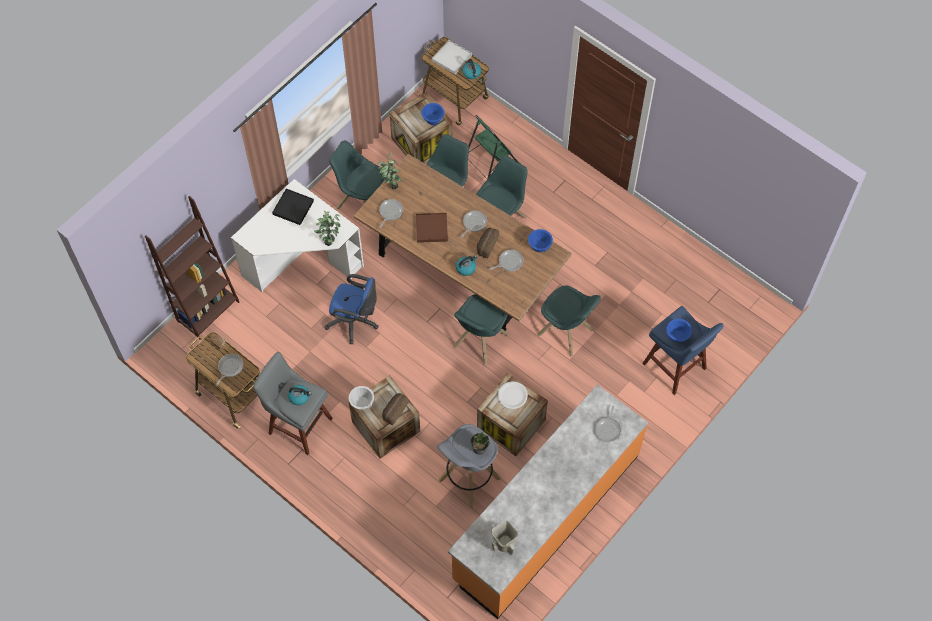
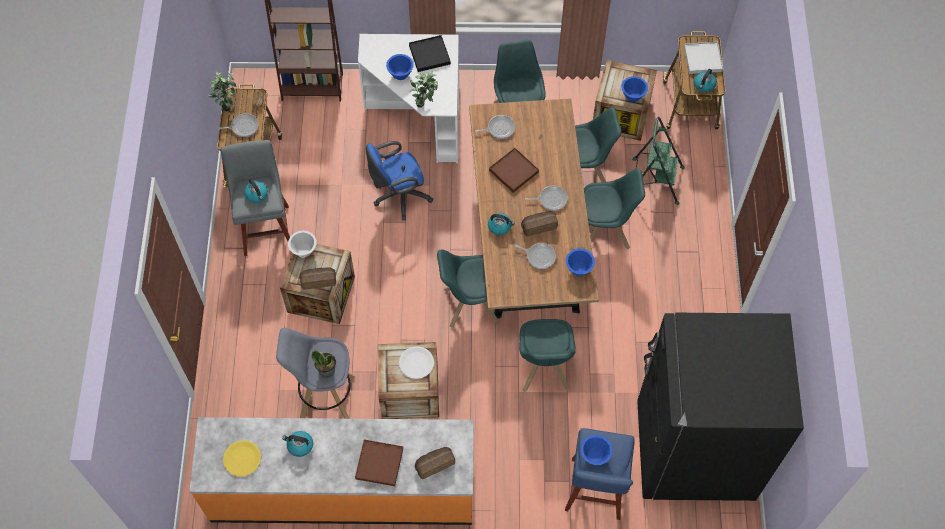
camera: 50 degrees right, 0 degrees up
(291, 237) = (400, 74): none -> blue bowl
(355, 322) = (399, 196): blue office chair -> blue office chair turned 90 degrees clockwise
(390, 184) = (527, 108): potted plant -> potted plant (227, 104)
(504, 543) = (242, 458): beige vase -> yellow plate
(525, 501) = (300, 446): none -> kettle
(580, 461) = (379, 463): none -> brown tray
(608, 429) = (434, 464): frying pan -> bread
(697, 291) = (695, 450): none -> black fridge

